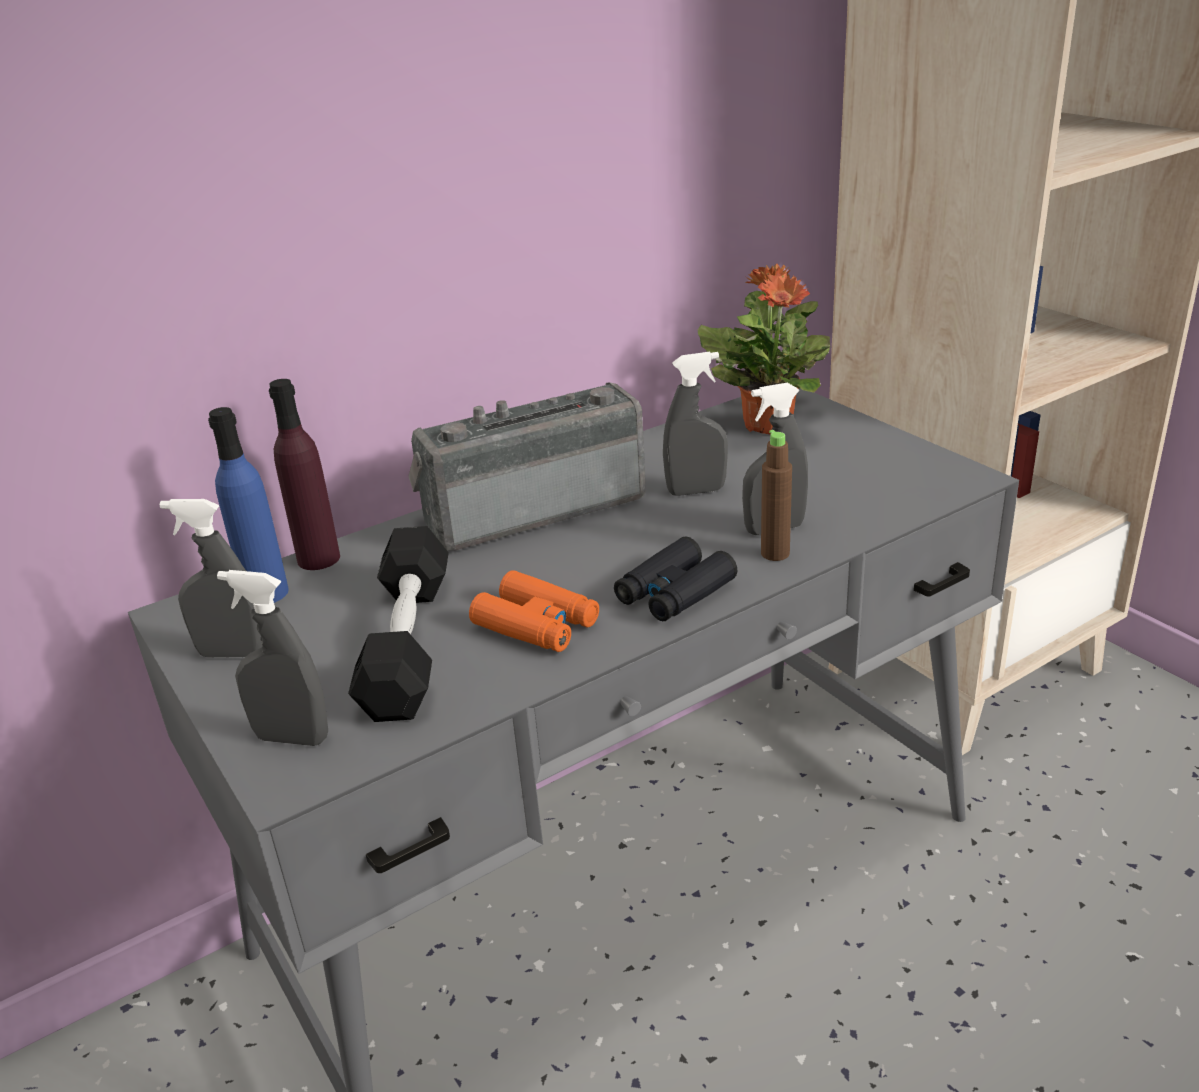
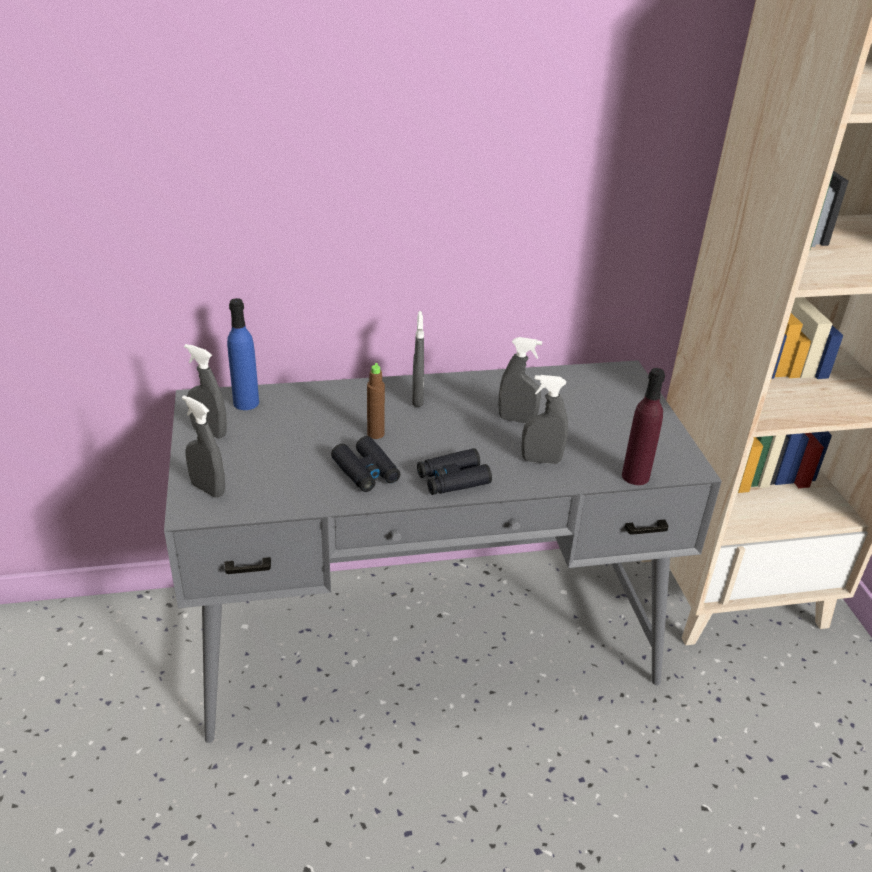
camera: 20 degrees right, 5 degrees up
(319, 559) = (284, 391): purple bottle -> purple bottle (635, 476)
(408, 644) = (295, 458): black dumbbell -> none
(533, 507) = (417, 398): radio -> grey spray bottle
(537, 625) = (366, 472): orange binoculars -> black binoculars
(768, 424) = (598, 388): potted plant -> none
(775, 553) = (528, 476): brown bottle -> brown bottle (375, 434)

